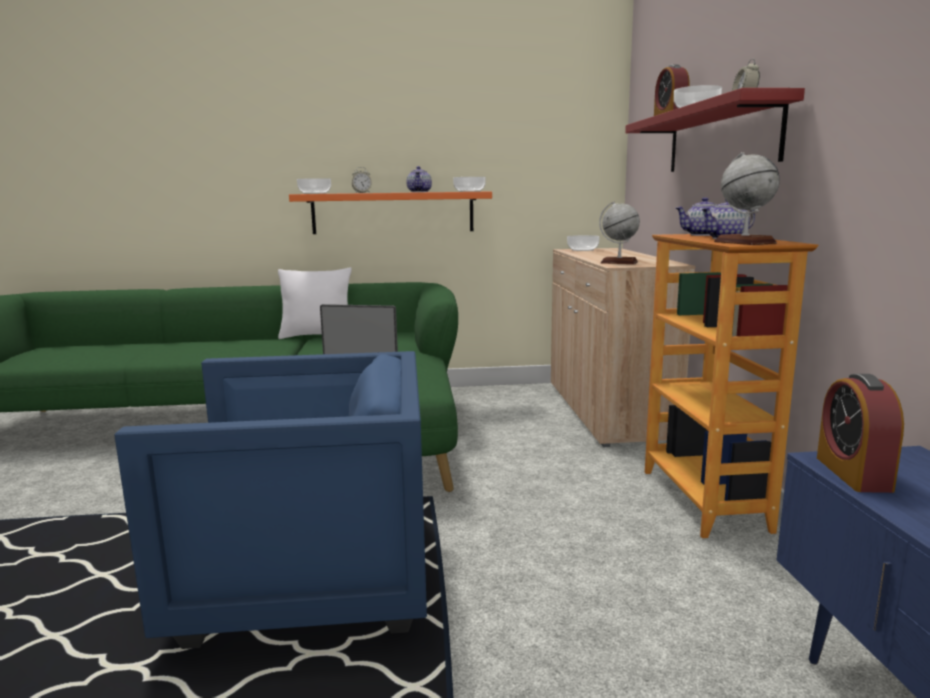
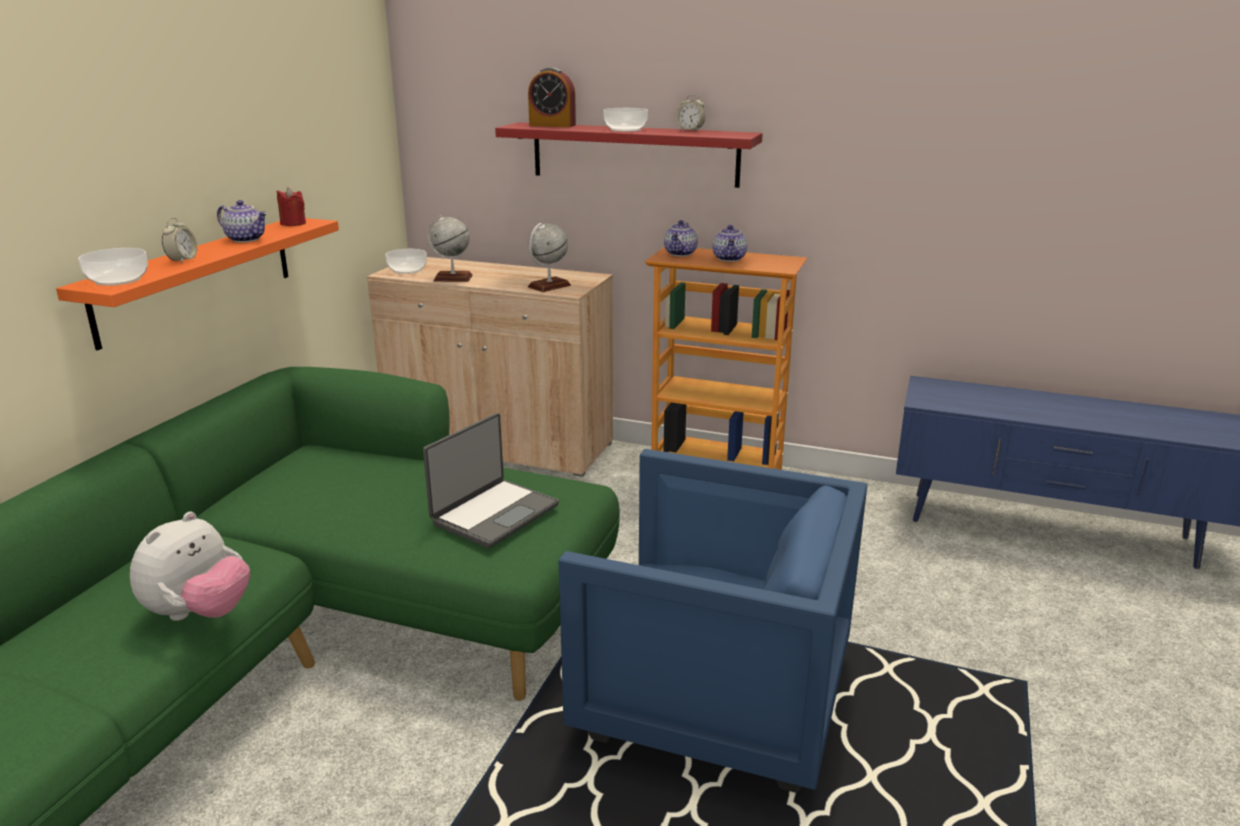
camera: 65 degrees left, 10 degrees up
(211, 356) = (199, 614): none -> plush toy
(307, 579) = (712, 698): blue armchair -> blue armchair turned 90 degrees clockwise
(317, 335) = (202, 511): white pillow -> none
(469, 191) = (293, 223): bowl -> red candle
(744, 242) = (772, 265): globe -> globe (453, 278)
(853, 473) = (942, 403): alarm clock -> none

